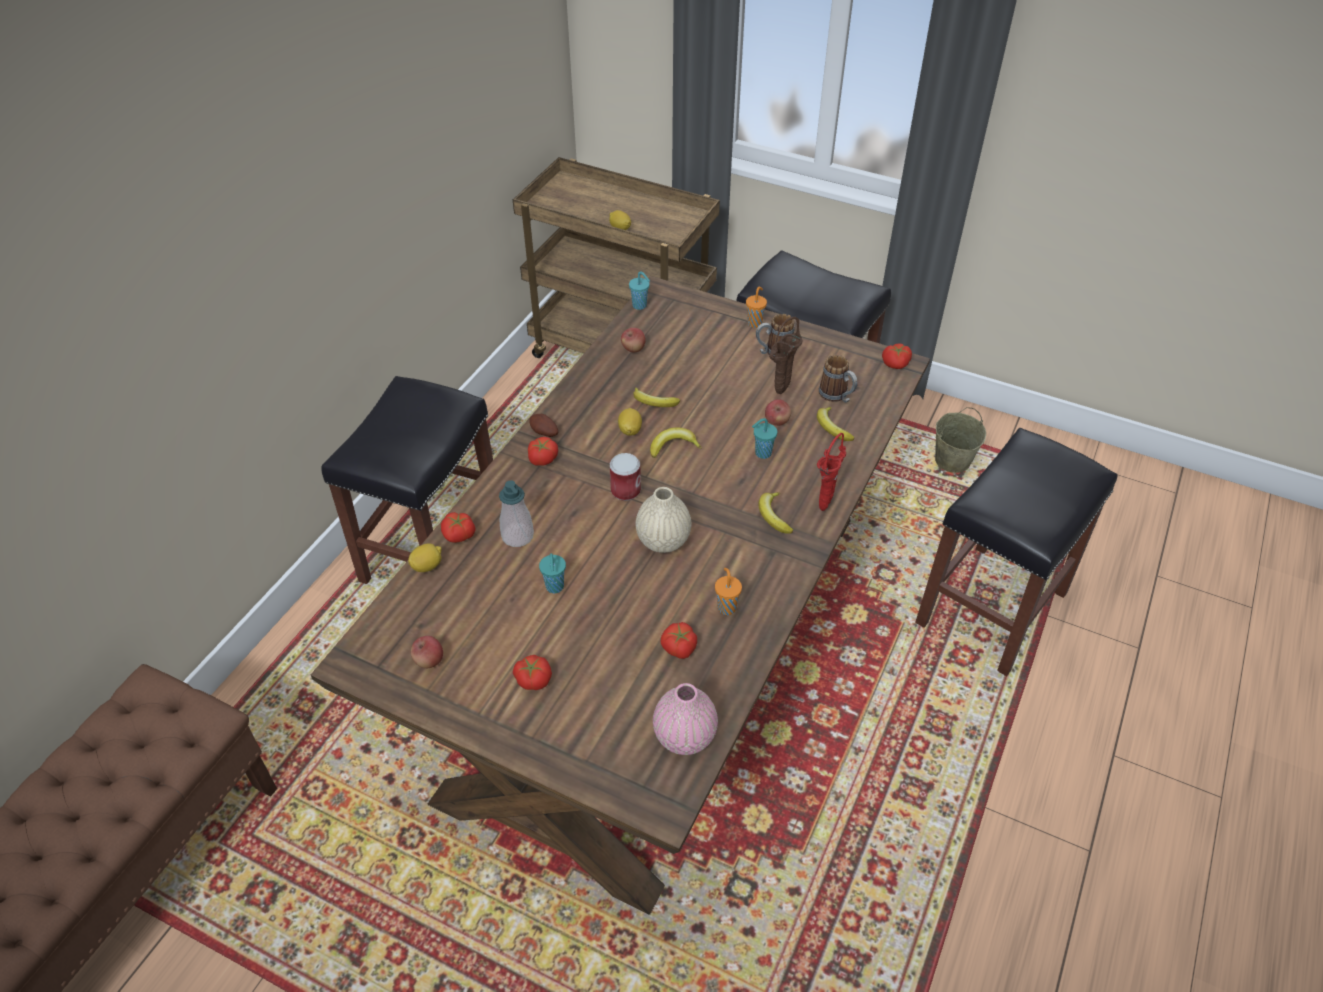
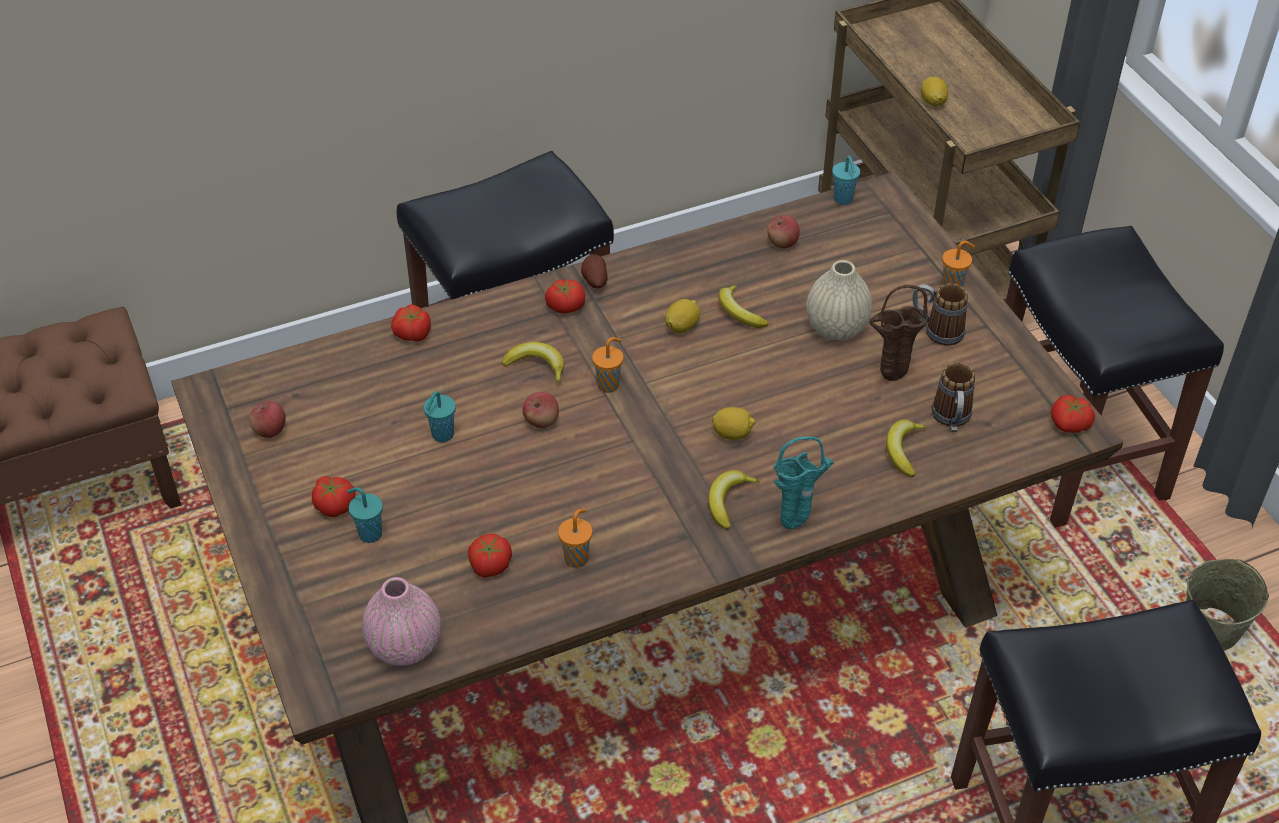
camera: 40 degrees right, 0 degrees up
(427, 566) = (356, 345): lemon -> lemon (733, 434)
(517, 536) = (461, 366): soap dispenser -> none
(625, 490) = (609, 384): can -> orange cup
(663, 540) = (590, 455): beige vase -> beige vase (836, 327)
(673, 446) = (707, 368): banana -> banana (537, 366)
(762, 453) = (792, 431): turquoise cup -> turquoise cup (369, 533)
(777, 422) = (848, 408): apple -> apple (541, 422)
(825, 505) = (797, 525): red vase -> turquoise vase

